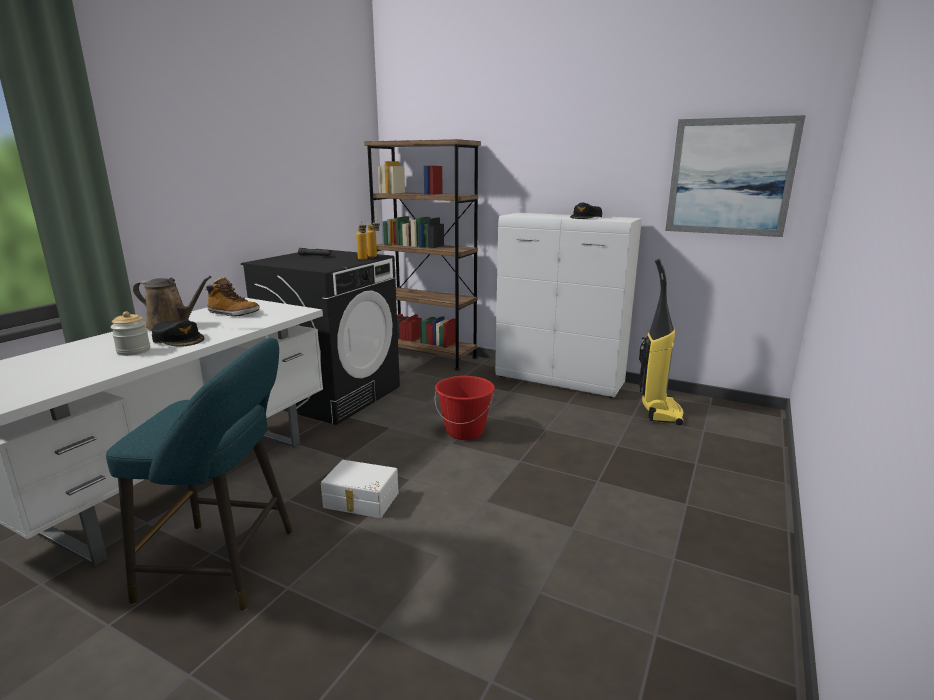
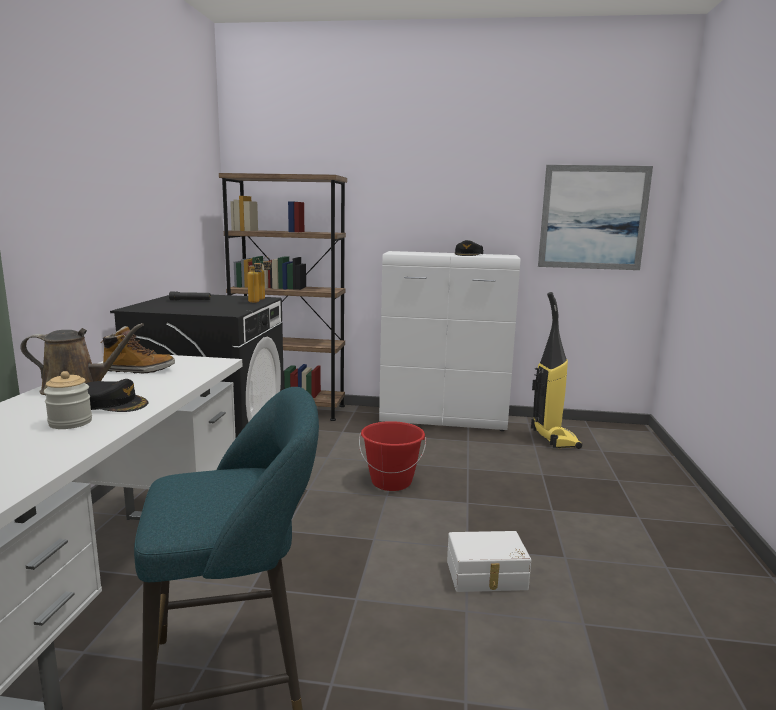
camera: 20 degrees left, 5 degrees down
(360, 501) = (338, 572): white storage box -> white storage box (487, 576)

